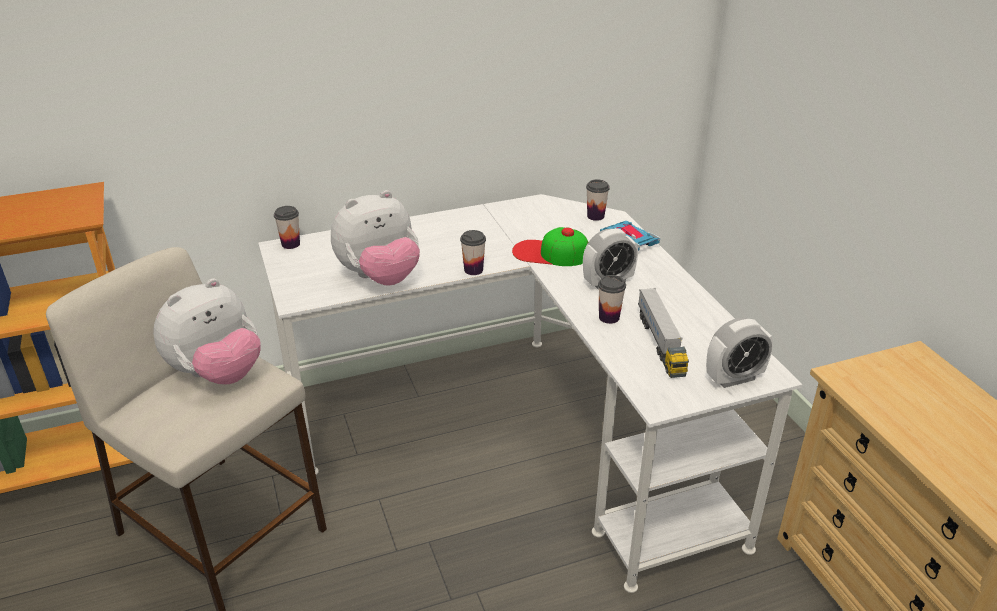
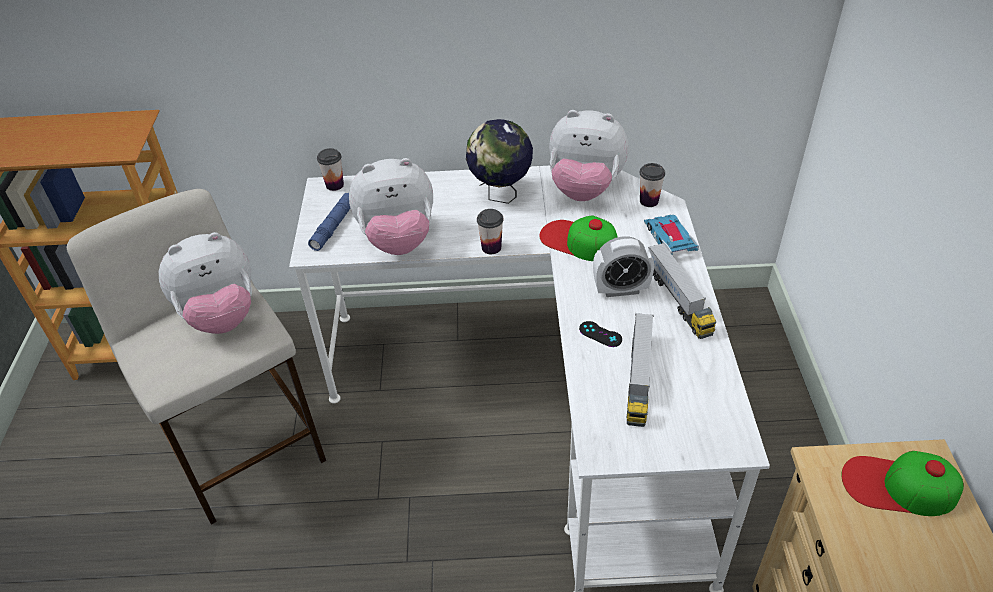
camera: 20 degrees right, 10 degrees up
(308, 276) = (334, 226): none -> blue flashlight
(460, 230) = (501, 195): none -> globe
(534, 215) = (584, 189): none -> plush toy
(609, 317) = (600, 334): cup -> black game controller
(661, 282) = (678, 300): none -> toy truck
(734, 378) = (696, 441): alarm clock -> none
(906, 378) = (898, 486): none -> cap

